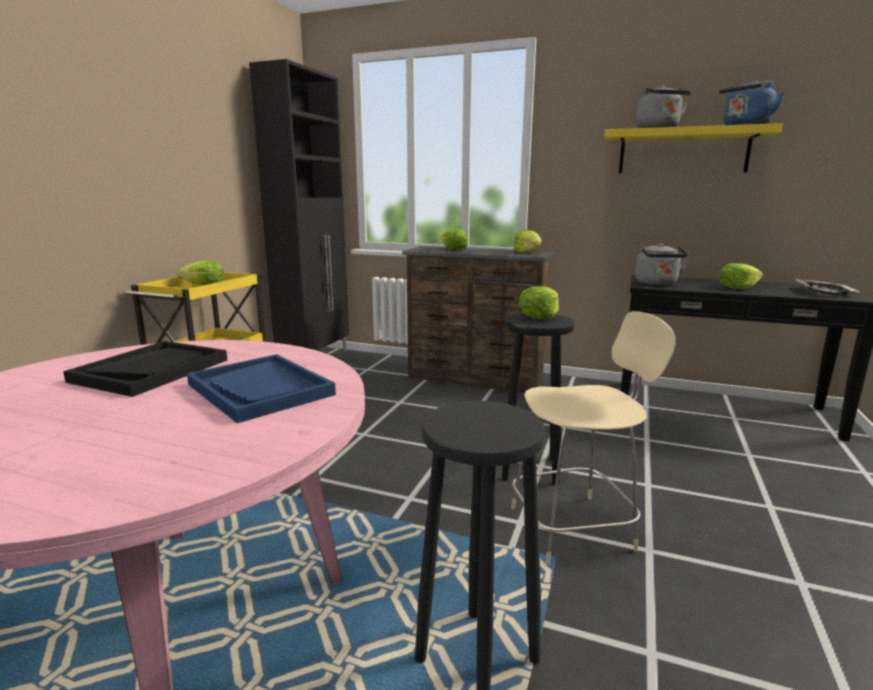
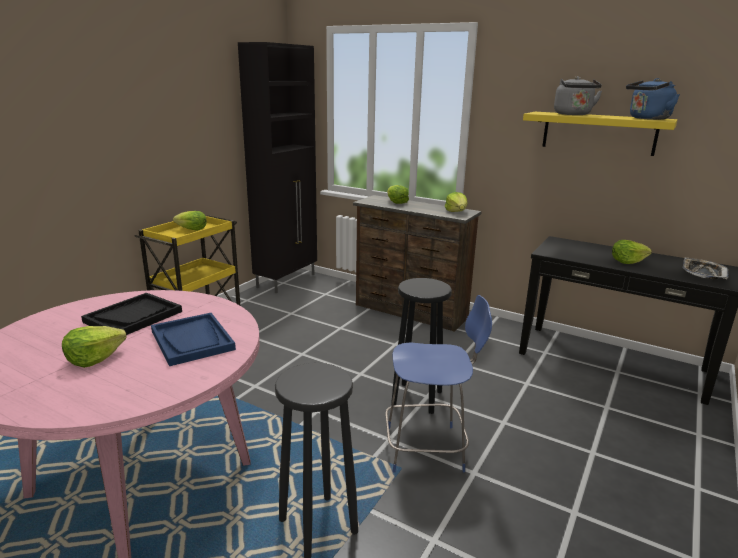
camera: 10 degrees right, 5 degrees up
(539, 316) = (427, 283): lettuce -> lettuce (94, 358)
(575, 527) = (428, 448): beige stool -> blue stool
(657, 284) = (559, 251): grey kettle -> none

